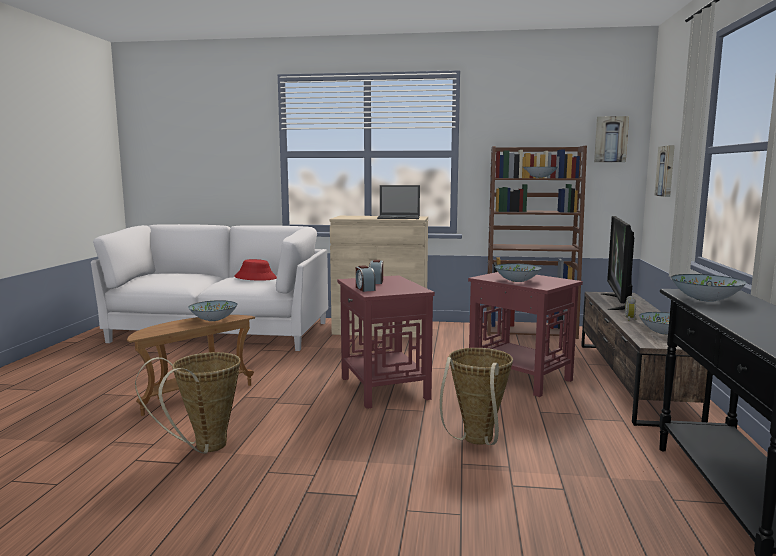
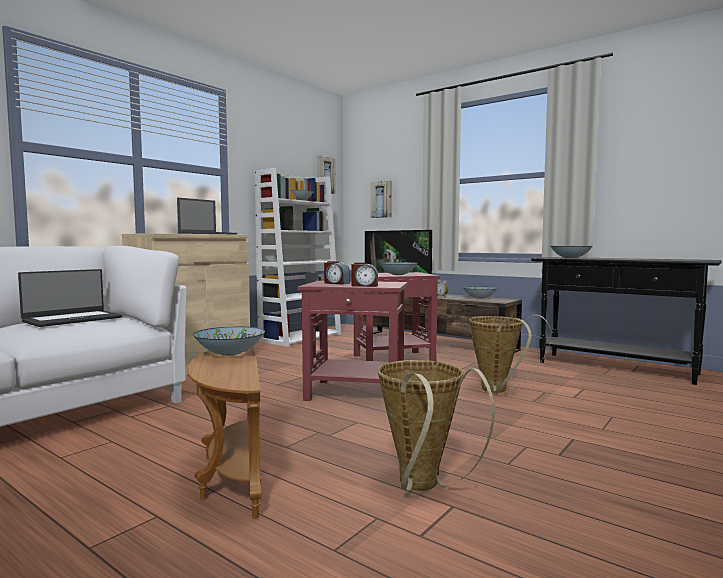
camera: 60 degrees left, 5 degrees down
(255, 278) = (72, 319): red hat -> laptop
(531, 330) = (301, 337): brown bookcase -> white bookcase

